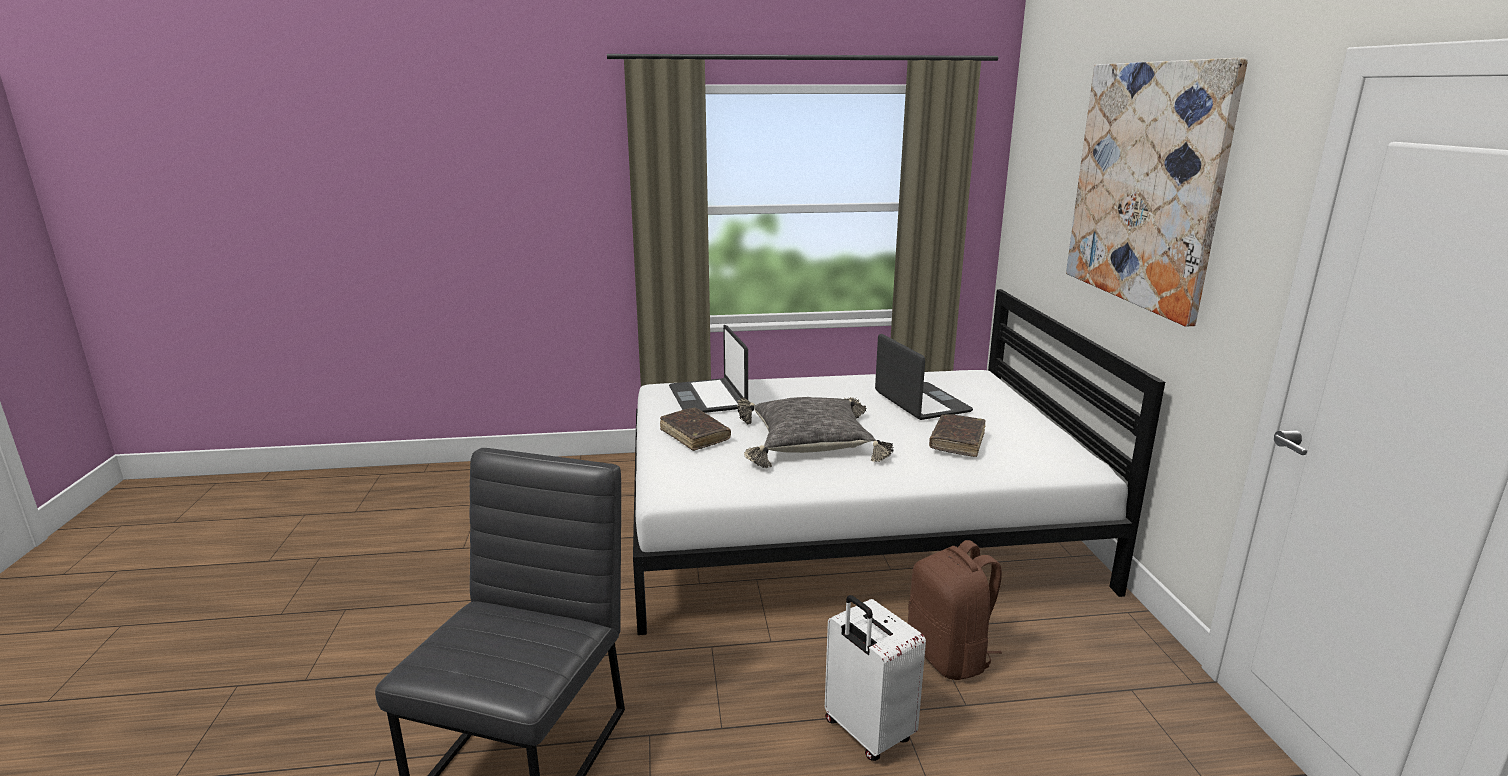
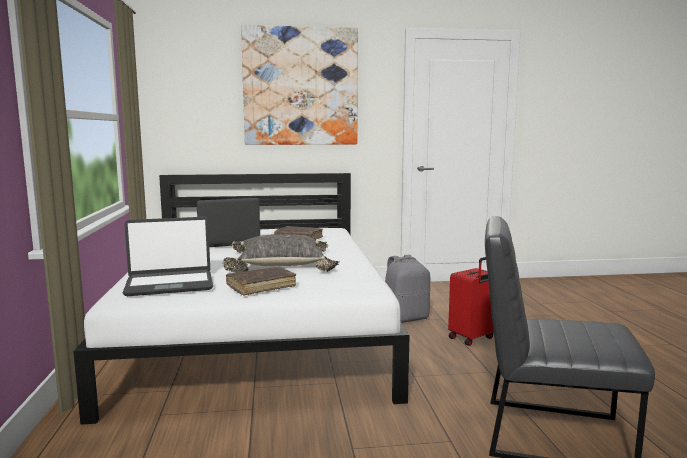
camera: 90 degrees left, 10 degrees down
(866, 733) = (472, 338): white suitcase -> red suitcase
(950, 656) = (405, 318): brown backpack -> grey backpack

